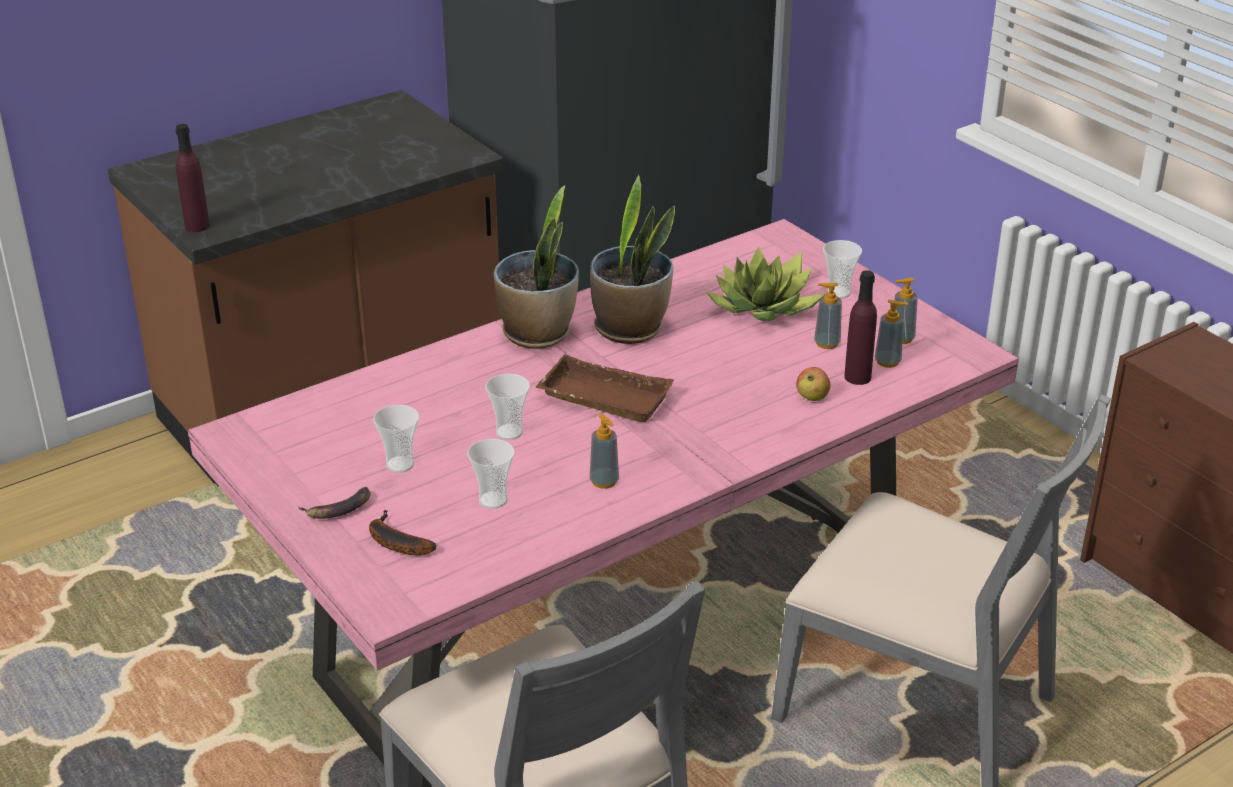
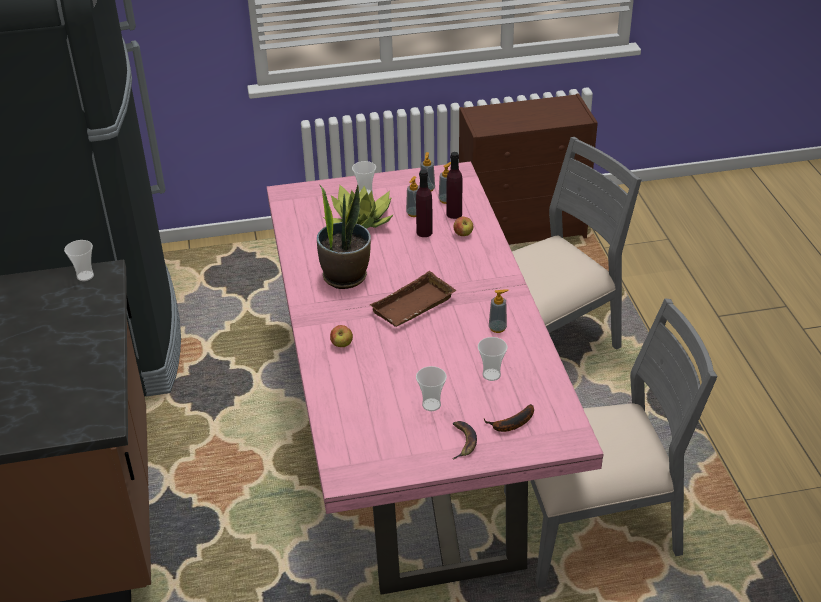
camera: 65 degrees left, 5 degrees up
(197, 226) = (89, 426): purple bottle -> purple bottle (424, 232)
(483, 364) = (342, 344): none -> apple
(509, 432) = (425, 352): cup -> cup (85, 276)
(538, 334) = (323, 313): potted plant -> none

